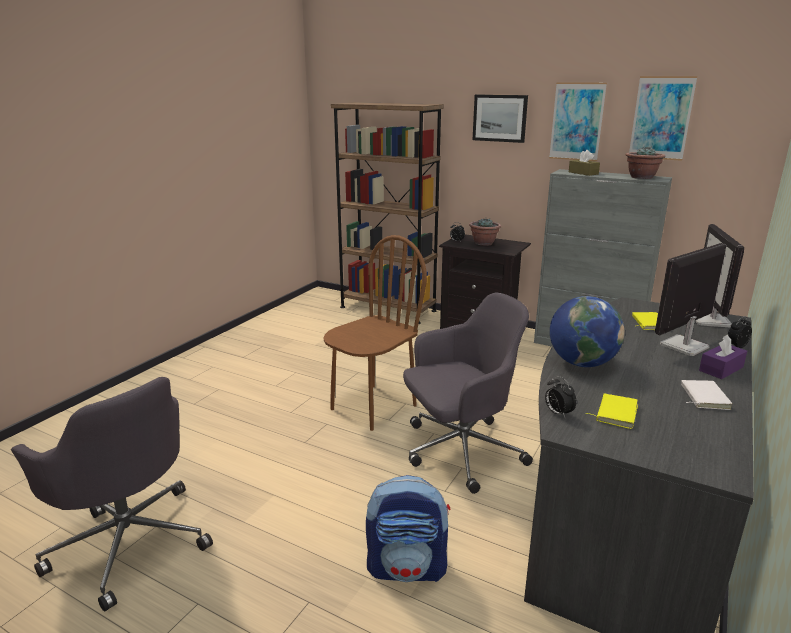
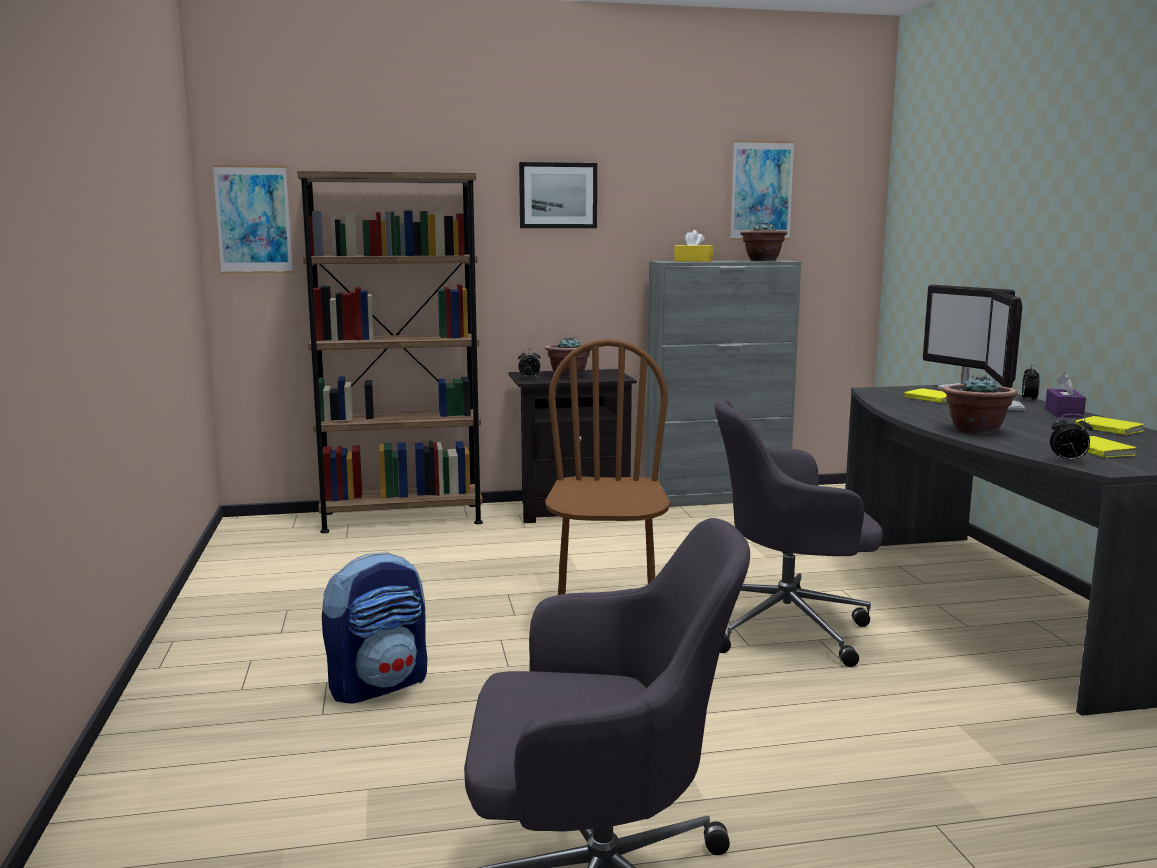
camera: 40 degrees left, 10 degrees down
(407, 567) = (952, 743): backpack -> backpack (379, 685)
(460, 451) = (788, 626): grey office chair -> grey office chair turned 120 degrees counterclockwise
(577, 121) = (664, 197): picture -> picture (253, 220)
(581, 363) = (975, 431): globe -> potted plant
(583, 173) = (693, 261): brown tissue box -> yellow tissue box
(702, 397) = (1107, 429): white book -> yellow book

